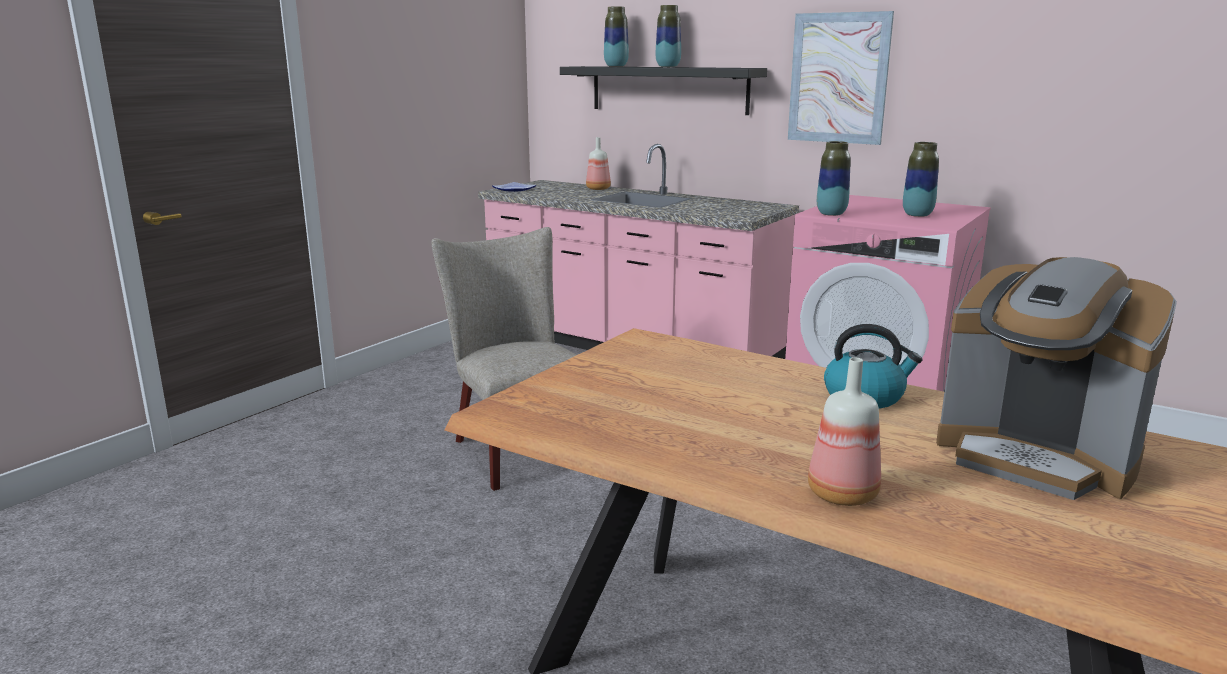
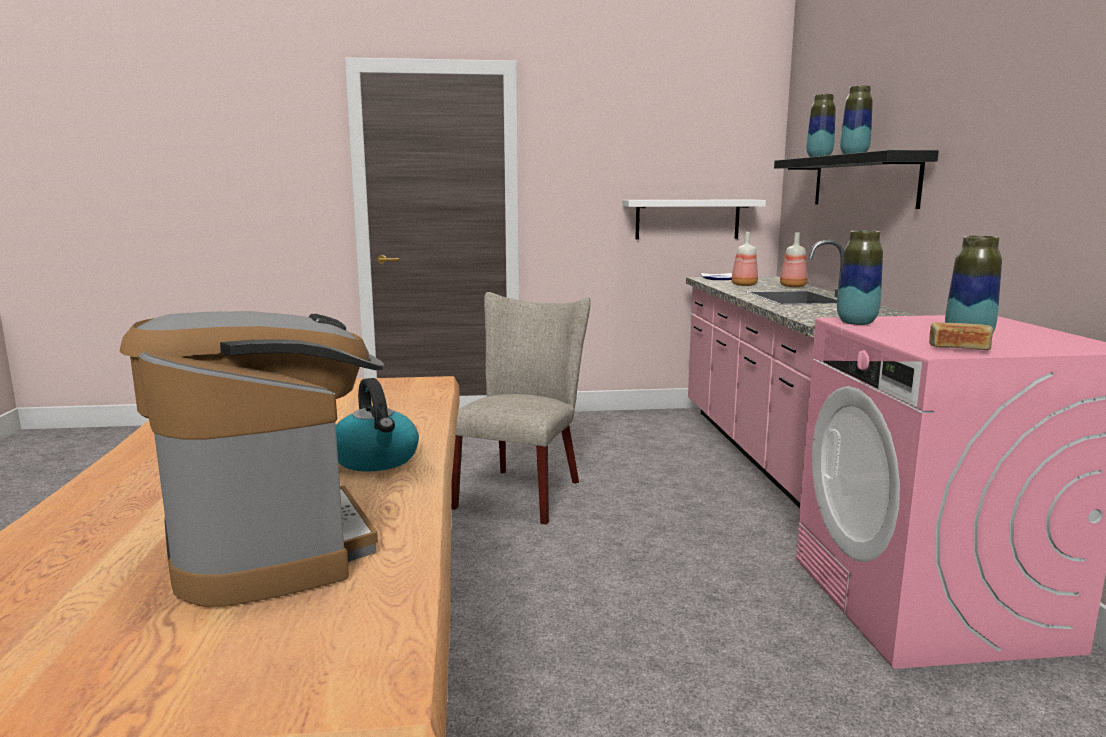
camera: 50 degrees right, 5 degrees down
(463, 129) = (687, 219): none -> white shelf
(838, 78) = (1001, 158): picture -> none
(841, 496) = (110, 490): bottle -> bottle (743, 285)
(938, 221) = (959, 349): none -> bread
(1036, 457) = (272, 545): coffee machine -> coffee machine turned 150 degrees clockwise

